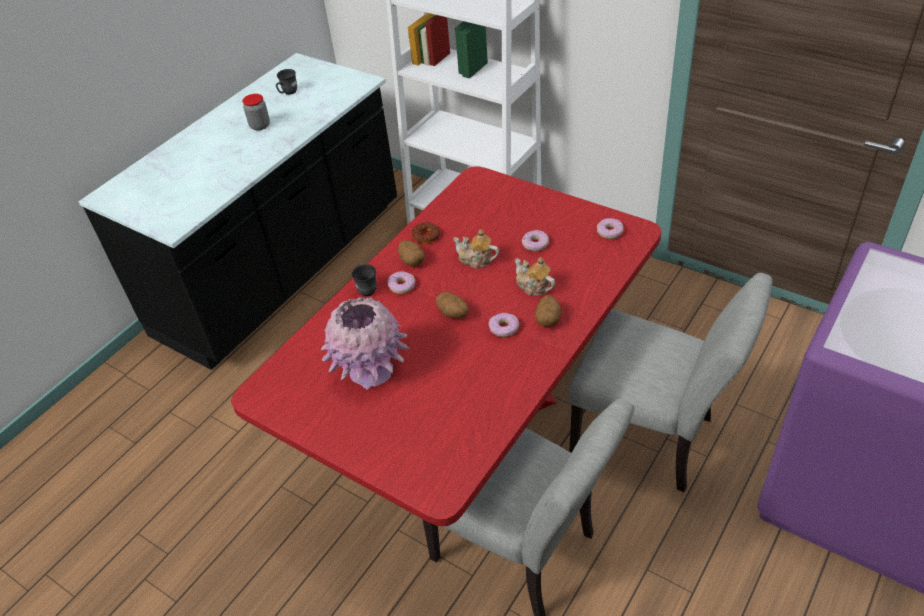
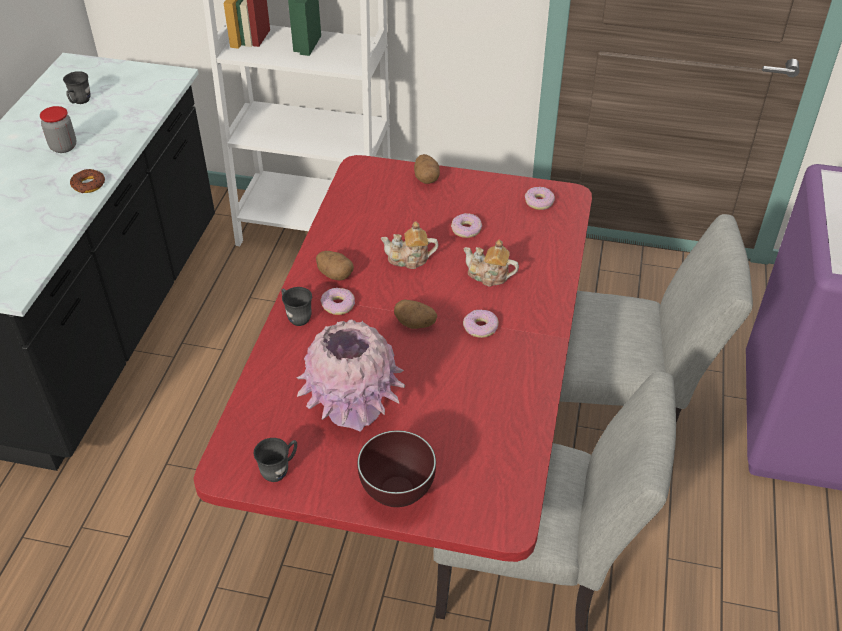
camera: 25 degrees left, 0 degrees up
(294, 404) = (280, 470): none -> grey mug
(370, 445) = (397, 493): none -> brown bowl
(426, 236) = (336, 243): donut -> donut (88, 185)
(548, 319) = (523, 308): potato -> potato (426, 178)

